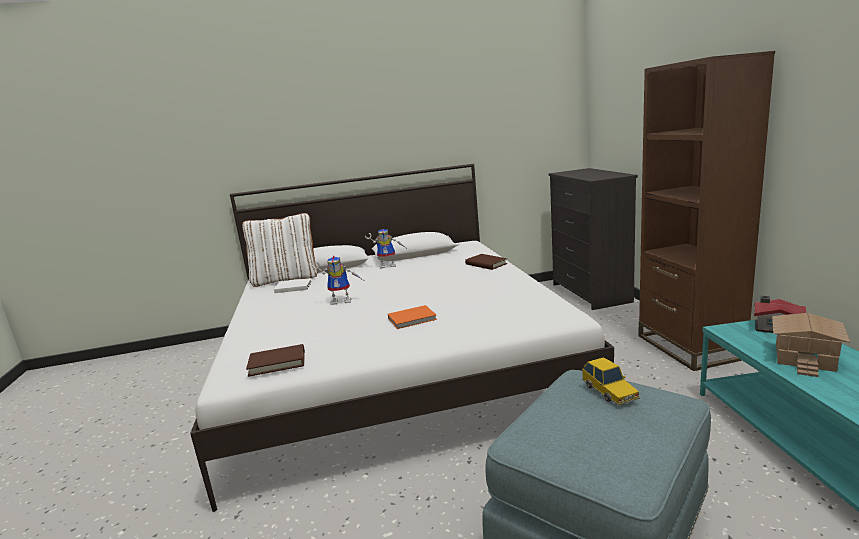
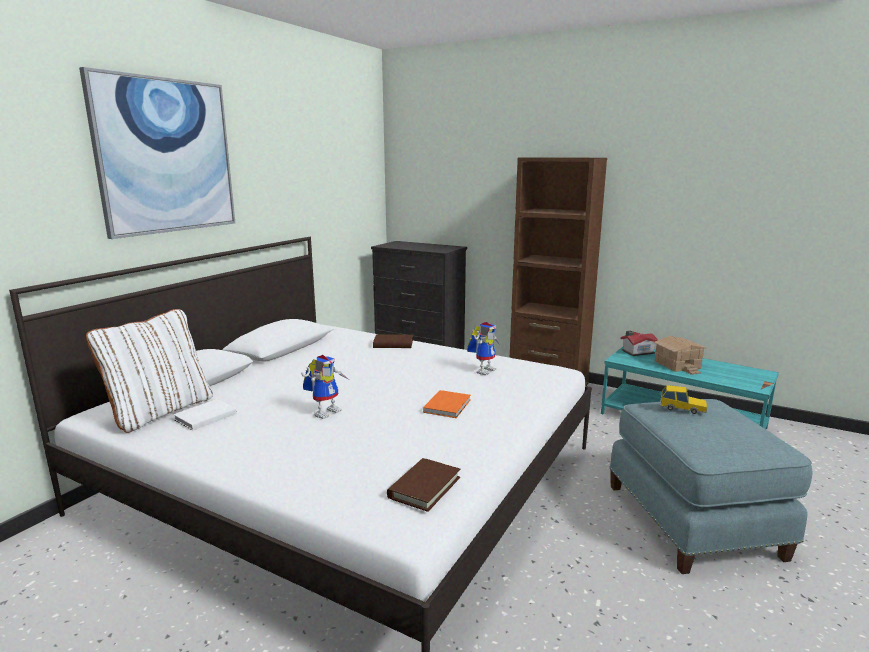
camera: 50 degrees left, 0 degrees up
(334, 106) = (166, 156): none -> picture
(389, 265) = (282, 365): toy robot -> toy robot (484, 370)

